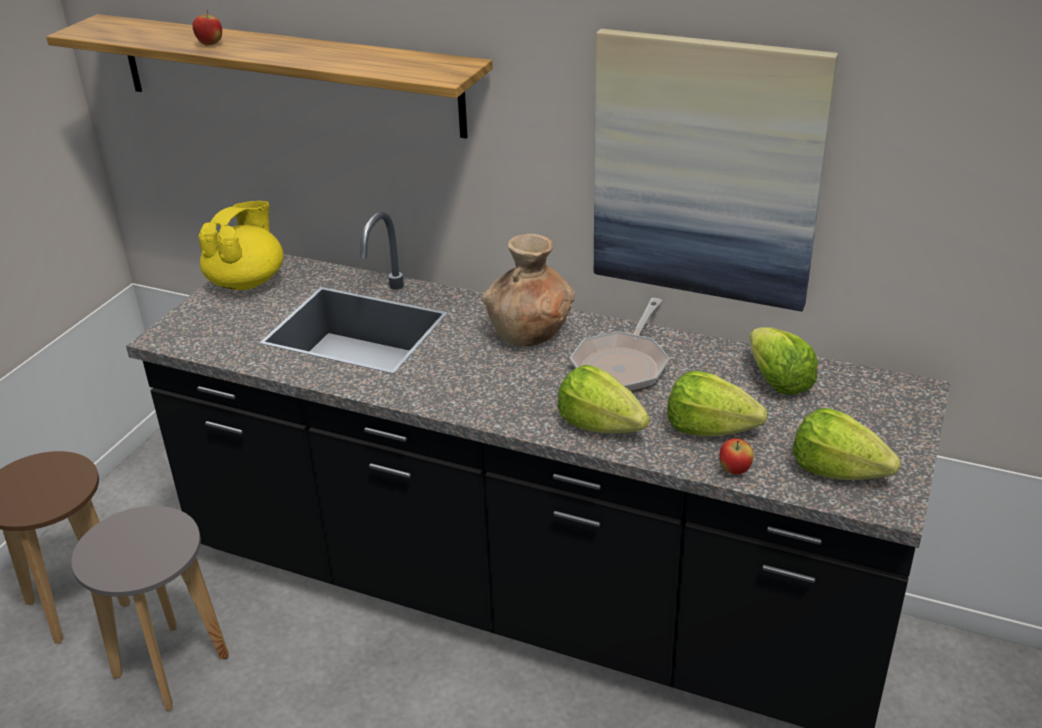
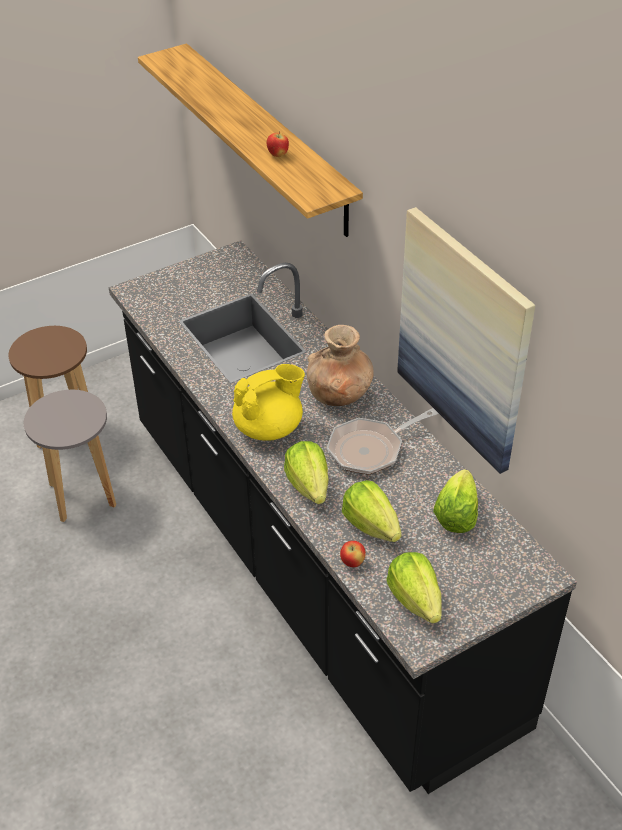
camera: 35 degrees right, 10 degrees up
(210, 44) = (215, 104): apple -> apple (278, 155)
(247, 281) = (214, 268): yellow teapot -> yellow teapot (269, 427)

